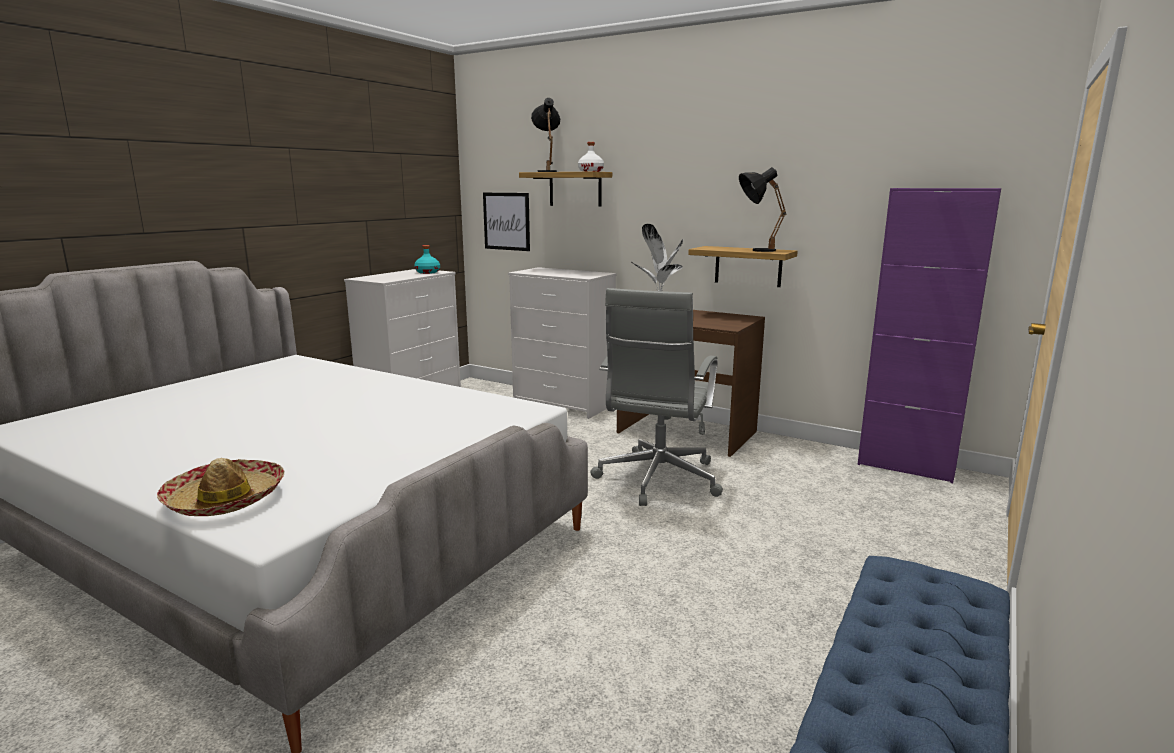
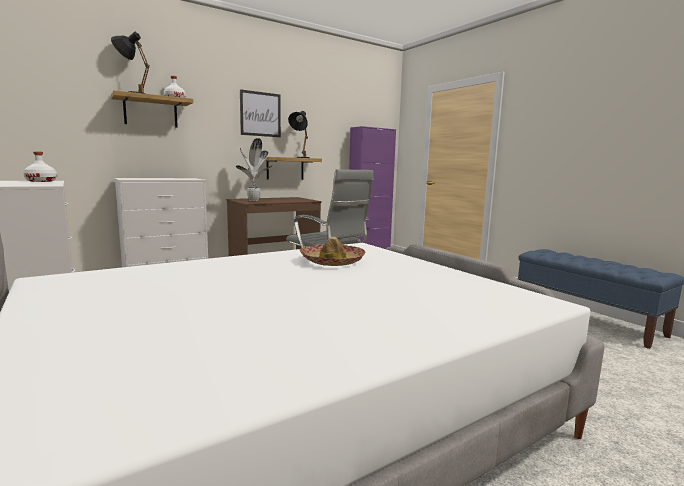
camera: 65 degrees left, 5 degrees down
(225, 499) = (486, 312): hat -> hat (332, 261)
(428, 272) = (41, 181): turquoise bottle -> white bottle
(506, 221) = (68, 136): picture -> picture (260, 114)

